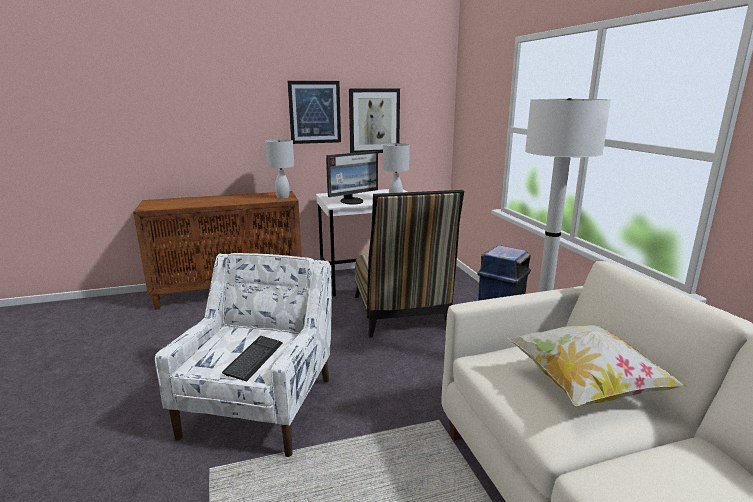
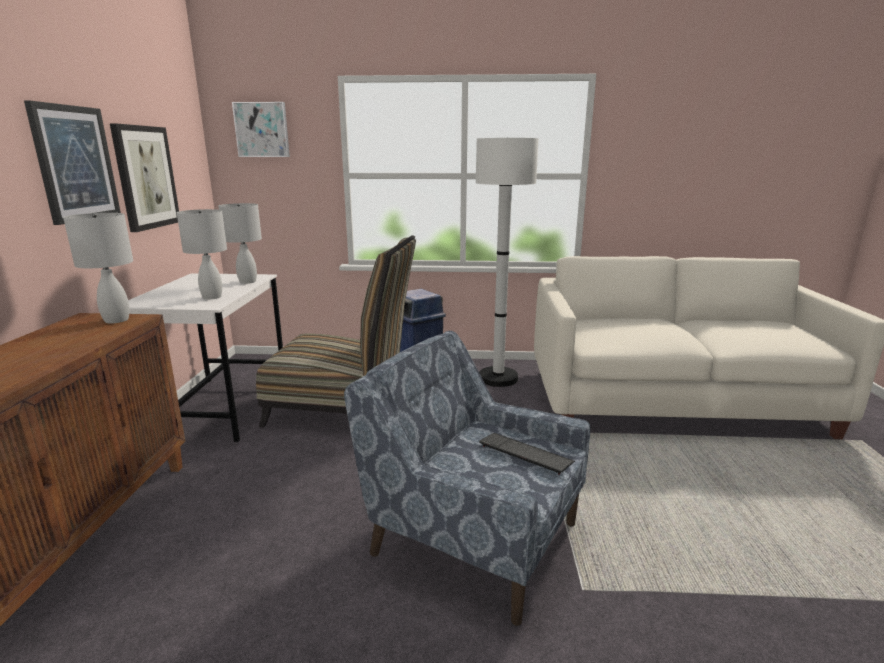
camera: 70 degrees left, 0 degrees up
(261, 405) = (472, 537): white armchair -> blue armchair
(352, 201) = (211, 297): monitor -> white table lamp
(476, 87) = (262, 130): none -> picture
(584, 386) = (643, 325): pillow -> none

